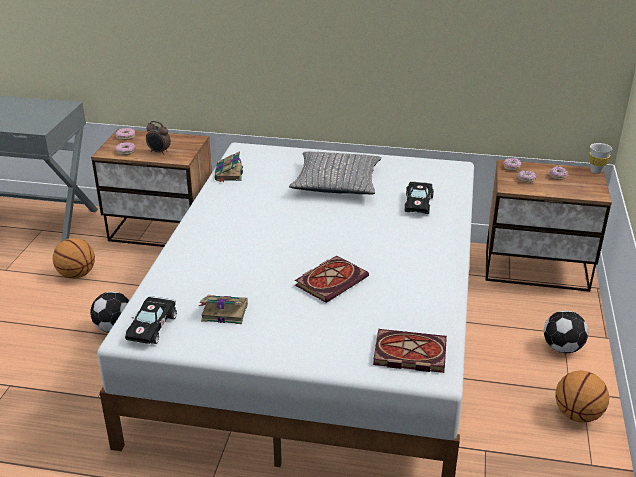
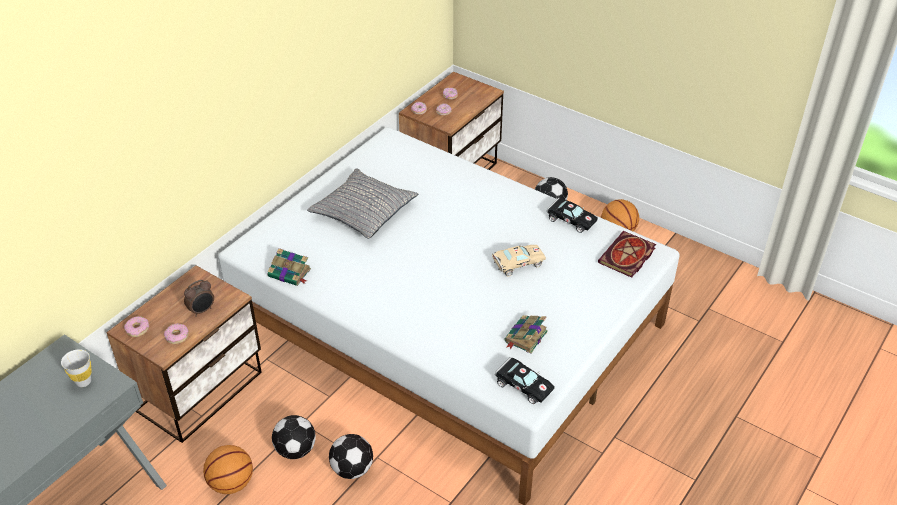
camera: 65 degrees left, 10 degrees up
(123, 293) = (296, 450): none -> football
(331, 280) = (516, 264): book -> beige toy car
(418, 203) = (434, 179): black toy car -> black toy car (569, 220)
(596, 171) = (456, 76): white cup -> white cup (83, 381)

